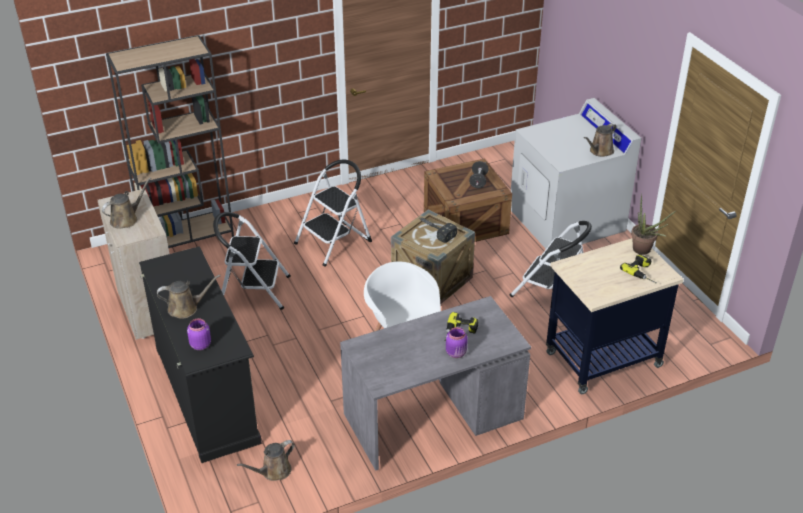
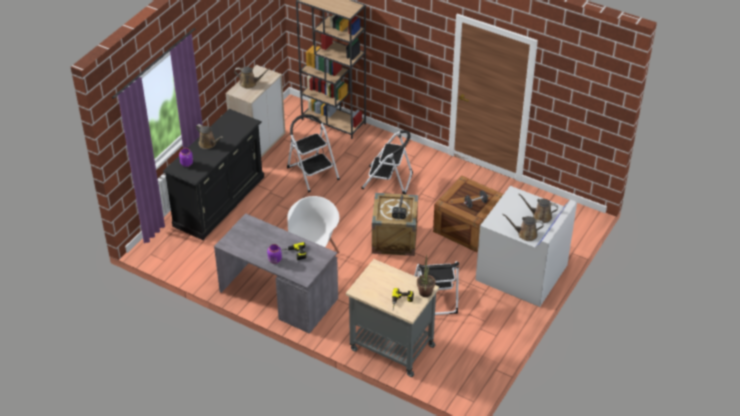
camera: 55 degrees right, 5 degrees up
(273, 471) = (188, 255): brown watering can -> brown watering can (540, 216)
(602, 361) = (391, 348): blue cart -> grey cart

